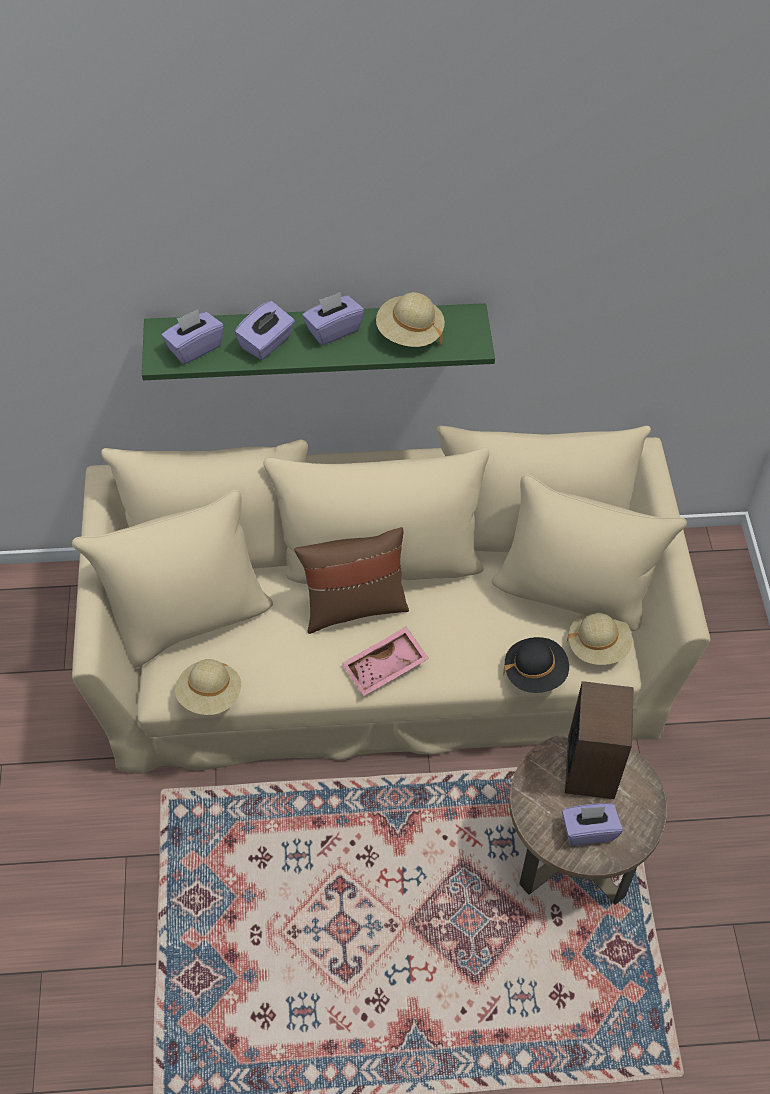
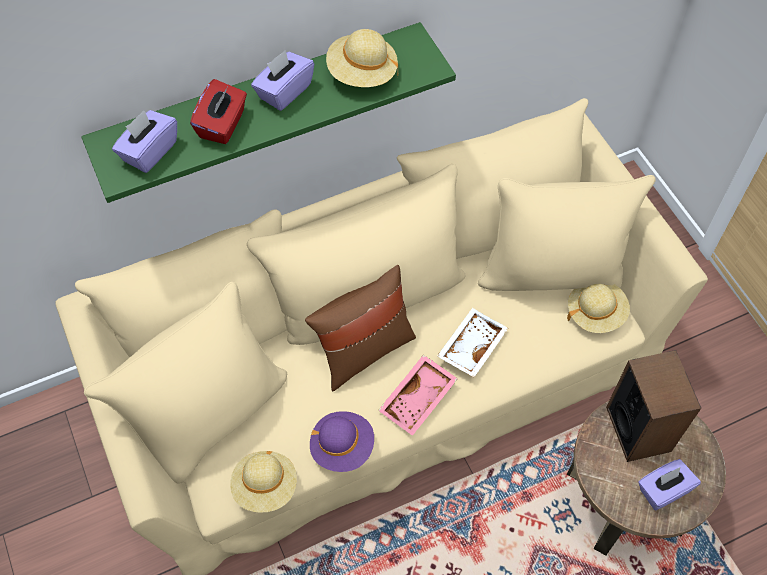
camera: 20 degrees left, 5 degrees up
(266, 343) = (223, 125): purple tissue box -> red tissue box
(295, 685) = (342, 447): none -> purple hat
(458, 636) = (470, 346): none -> white tray
(535, 673) = (553, 357): black hat -> none

